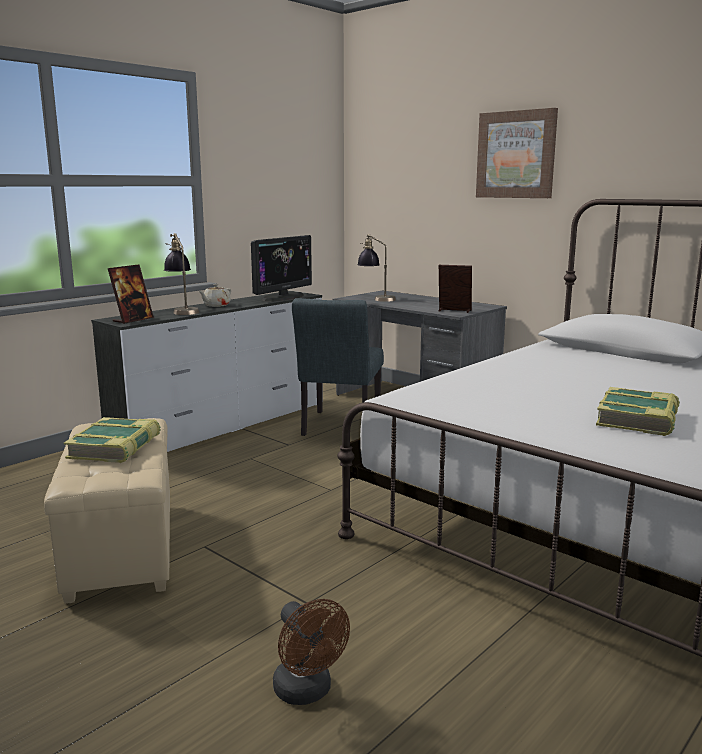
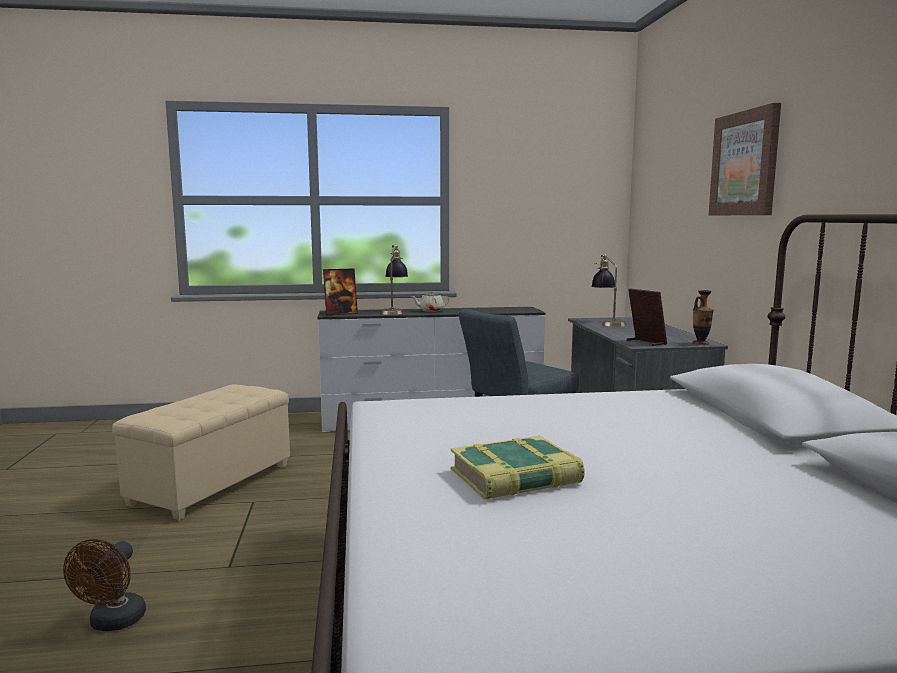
camera: 40 degrees right, 5 degrees down
(116, 447) = (207, 402): book -> none
(283, 297) = (504, 310): monitor -> none
(487, 306) = (700, 343): none -> vase

